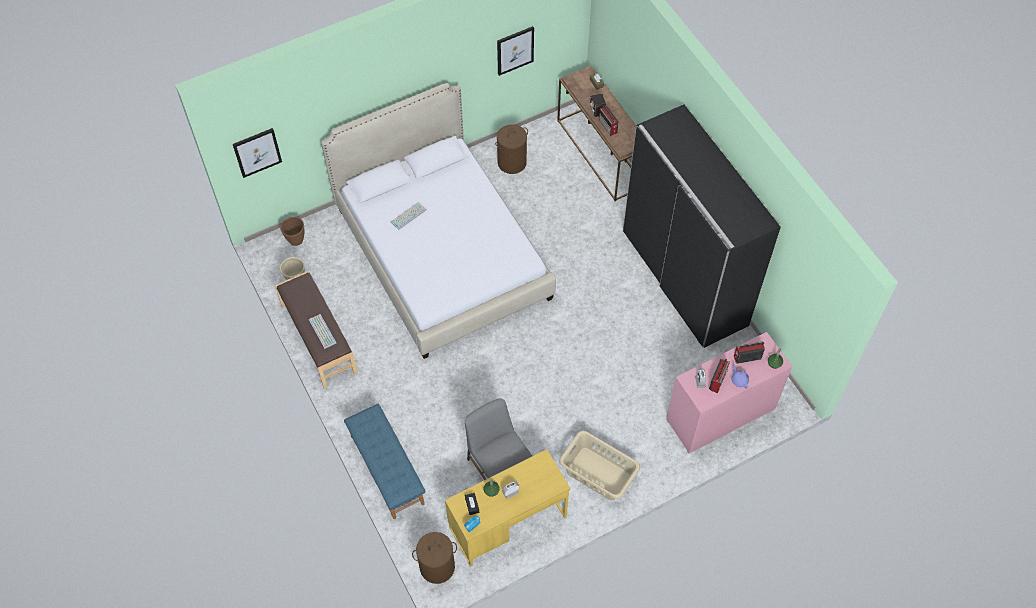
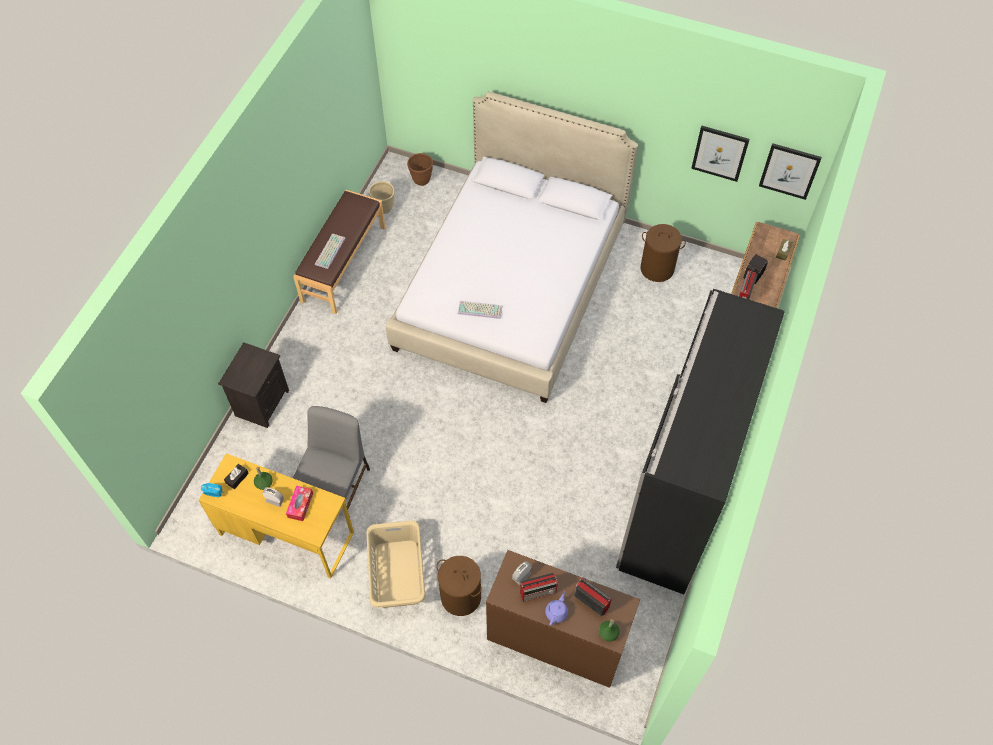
camera: 50 degrees right, 0 degrees up
(257, 152) = (413, 62): picture -> picture (789, 170)
(386, 469) = (261, 402): blue bench -> black nightstand
(408, 215) = (497, 223): keyboard -> keyboard (480, 309)
(437, 567) = (199, 508): brown laundry basket -> brown laundry basket (460, 596)
(528, 479) = (300, 505): none -> tissue box
(720, 415) = (556, 639): pink dresser -> brown dresser

